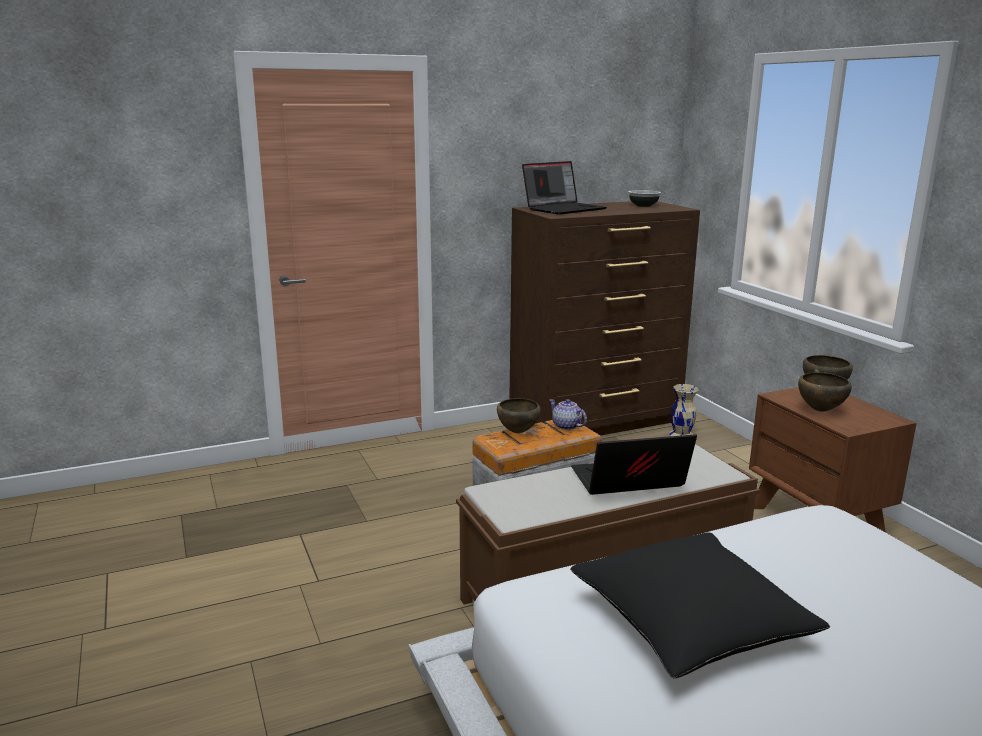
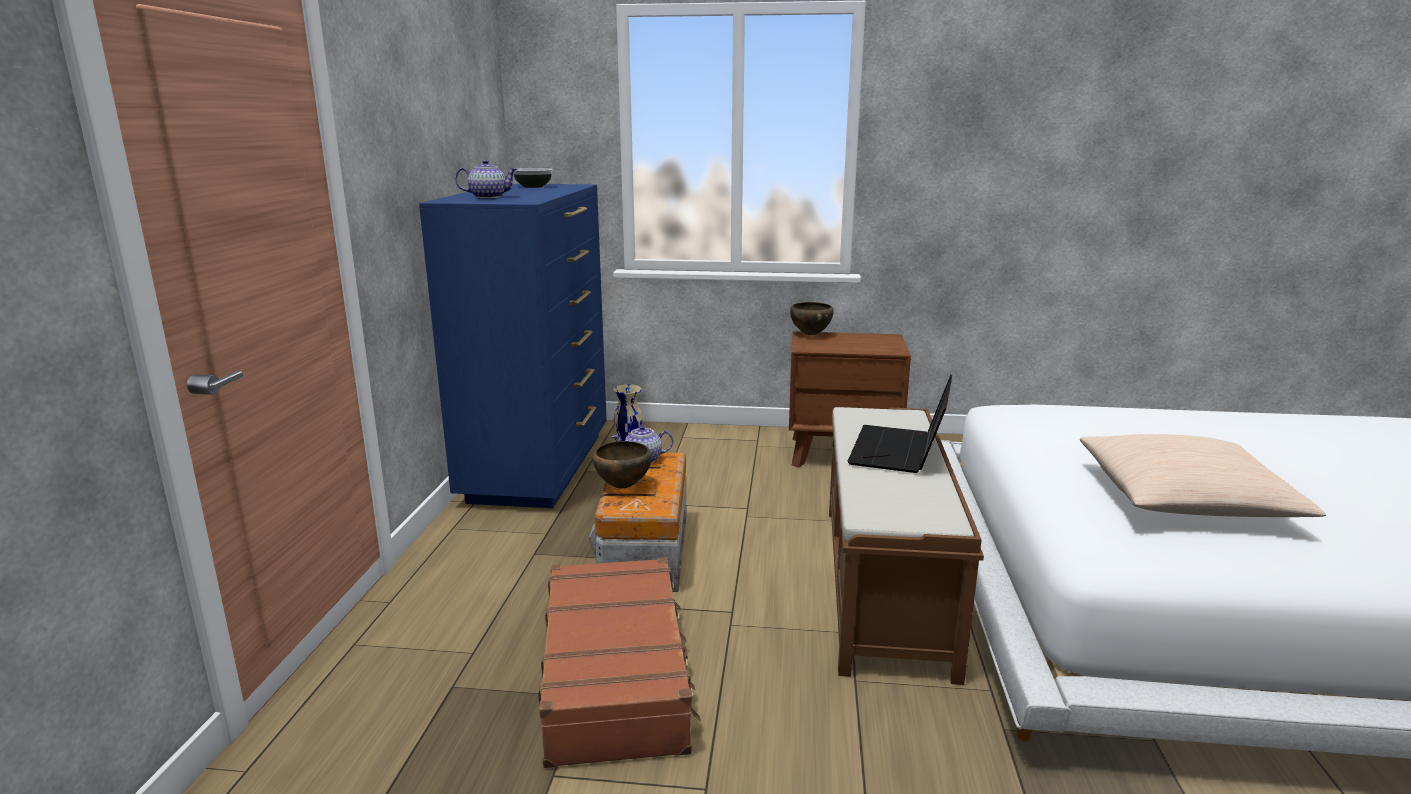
camera: 60 degrees left, 0 degrees up
(392, 524) = (617, 676): none -> brown suitcase
(564, 209) = (488, 197): laptop -> teapot
(596, 421) = (540, 467): brown dresser -> blue dresser
(690, 622) = (1185, 499): black pillow -> beige pillow
(820, 410) = (850, 347): brown bowl -> none

